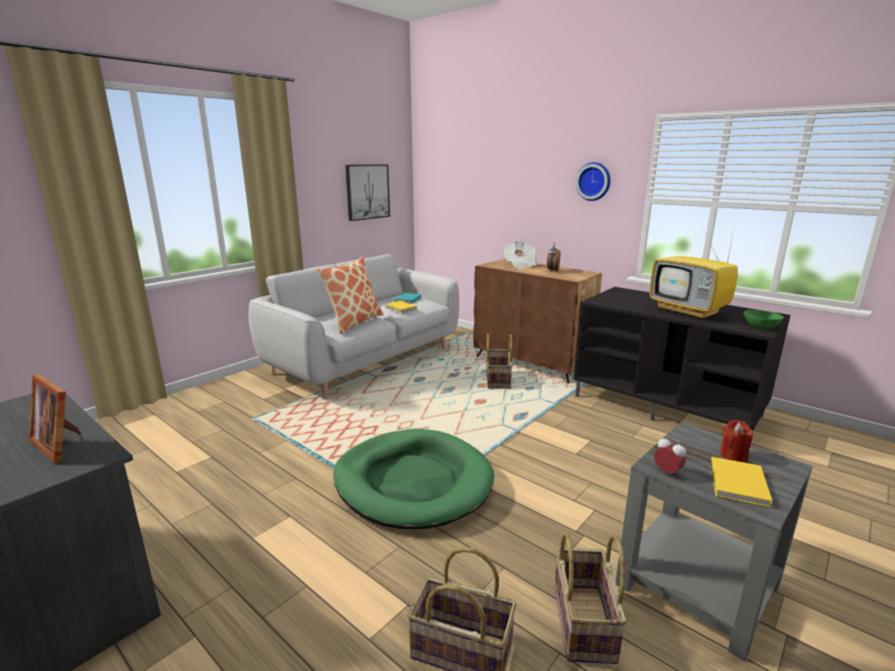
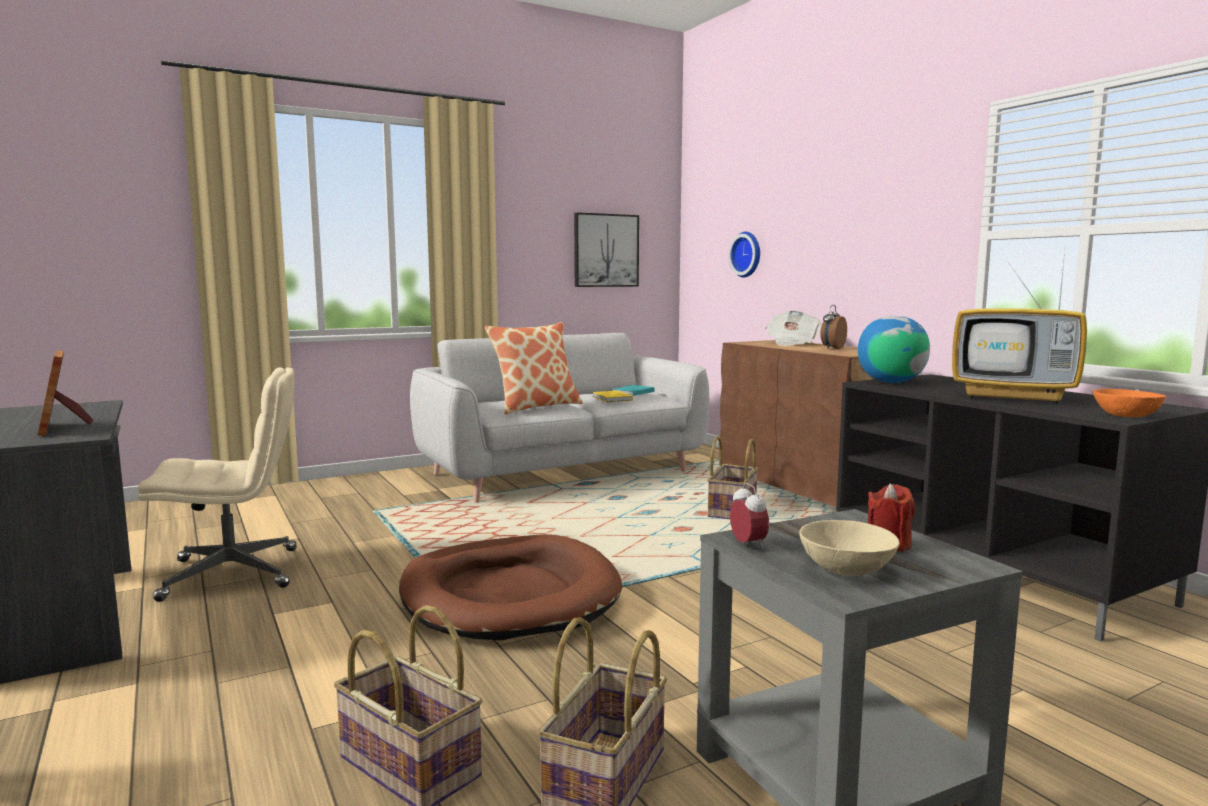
camera: 20 degrees right, 10 degrees down
(186, 504) = (234, 573): none -> beige office chair
(413, 482) = (509, 595): green dog bed -> brown dog bed
(594, 181) = (906, 215): wall clock -> wall clock (747, 254)
(607, 299) = (891, 382): none -> globe
(689, 312) = (1015, 397): television -> television turned 45 degrees counterclockwise
(737, 484) = (845, 569): yellow book -> beige bowl
(760, 326) = (1125, 415): green bowl -> orange bowl

